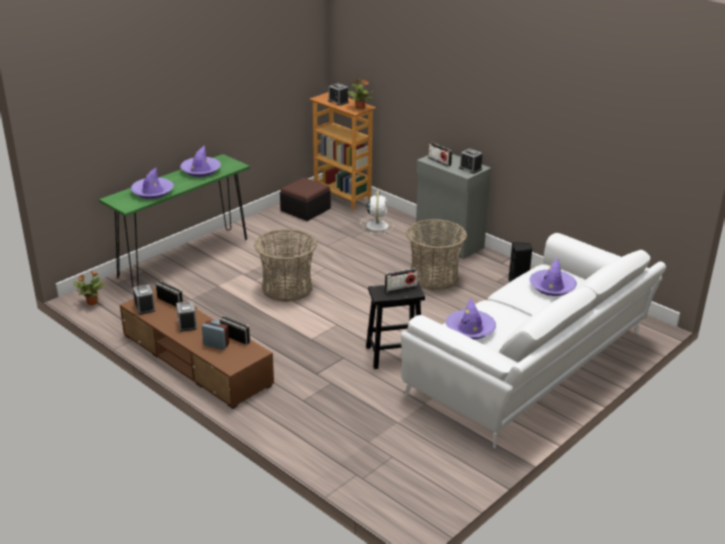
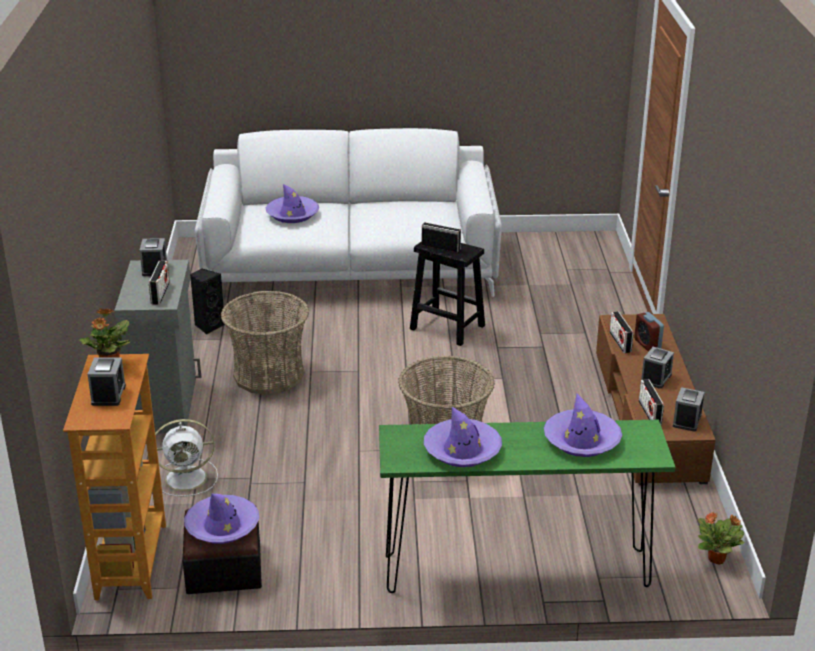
camera: 135 degrees left, 0 degrees up
(377, 225) = (188, 478): white fan -> white fan turned 150 degrees counterclockwise
(470, 329) = (427, 218): purple hat -> purple hat (222, 526)

